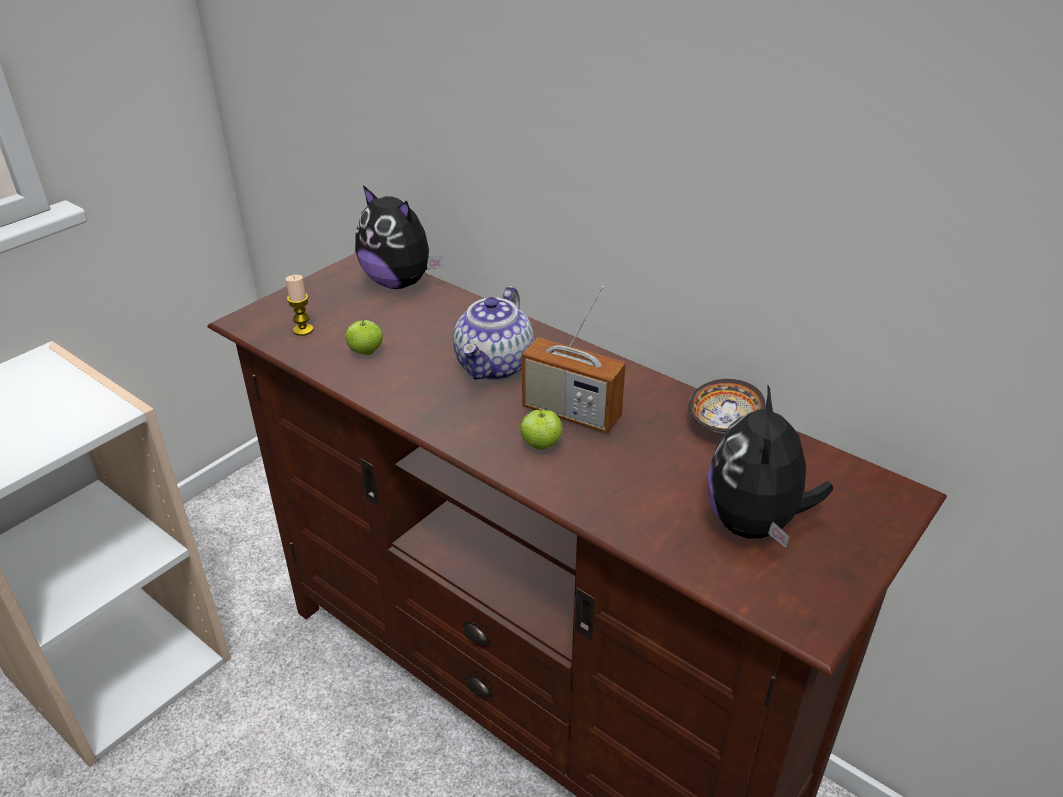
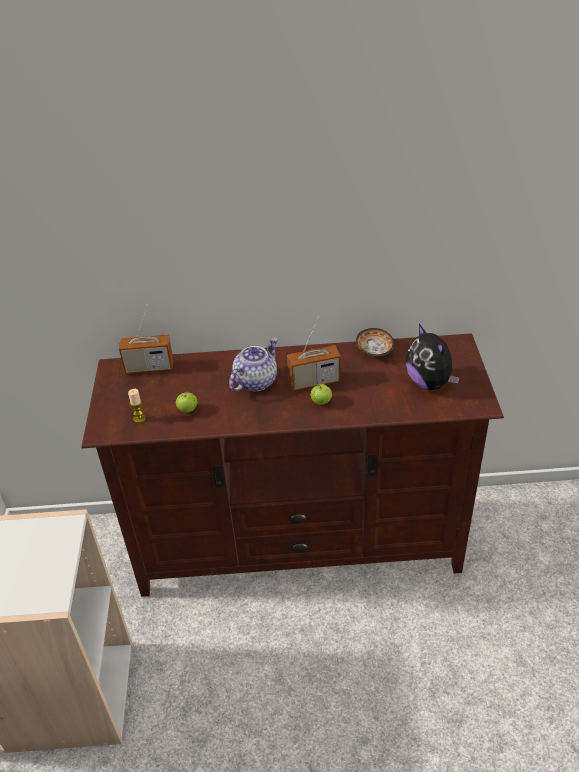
camera: 40 degrees left, 5 degrees up
(399, 282) = (149, 367): plush toy -> radio
(495, 366) = (255, 381): teapot -> teapot turned 120 degrees counterclockwise

